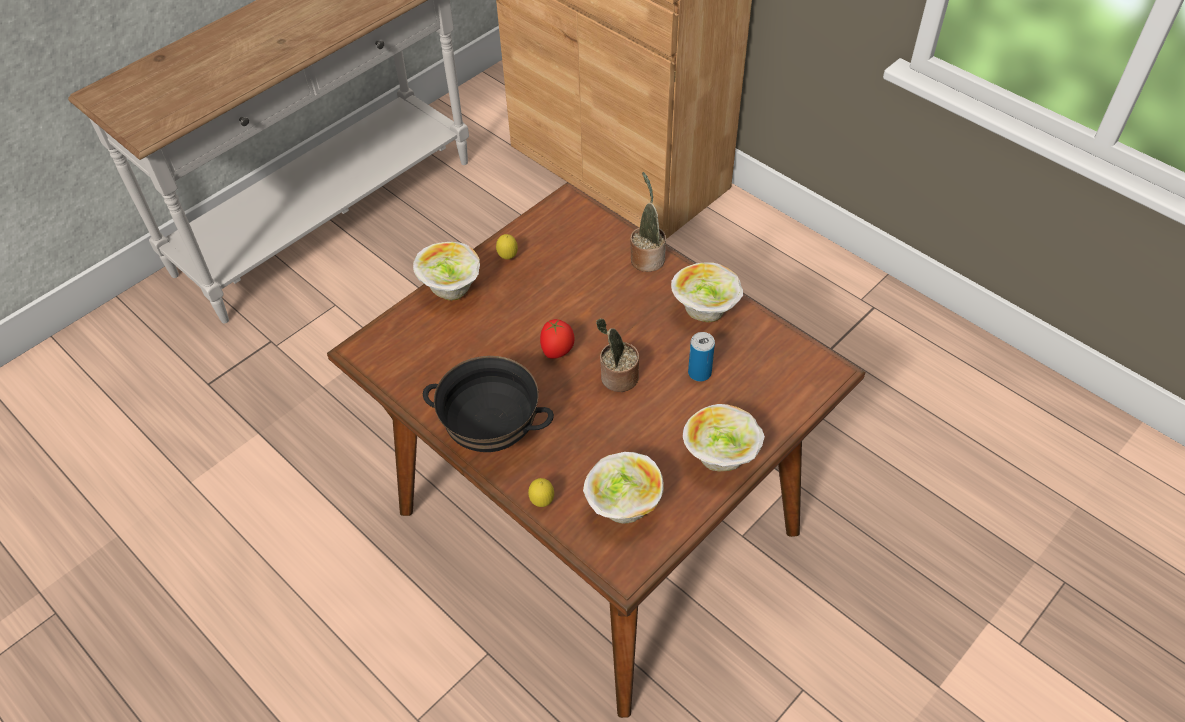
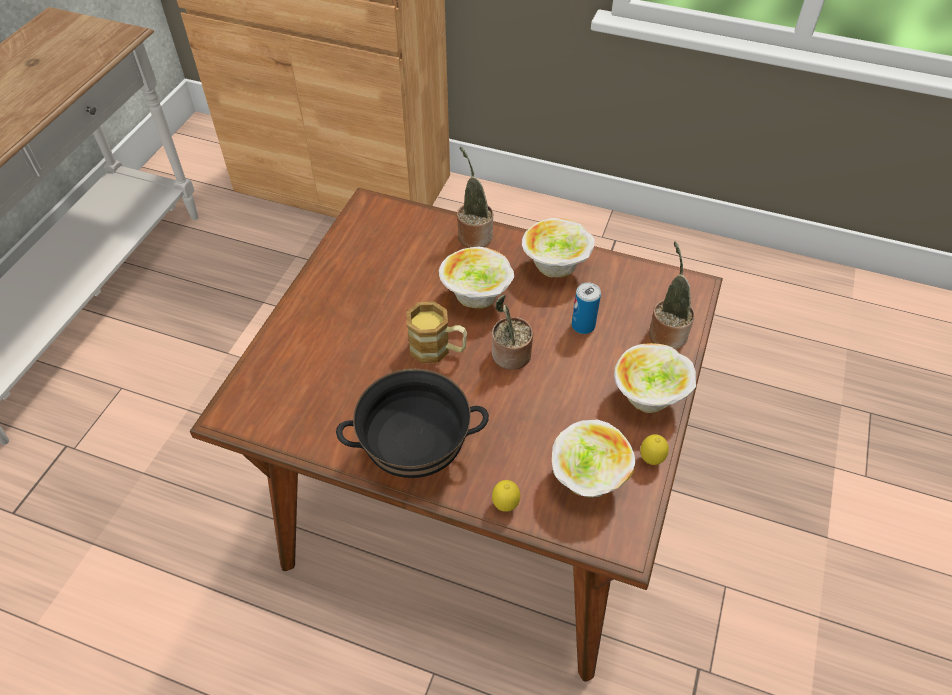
camera: 25 degrees left, 0 degrees up
(451, 290) = (296, 323): bowl -> bowl (476, 299)
(508, 257) = (338, 274): lemon -> lemon (651, 460)
(558, 352) = (438, 349): tomato -> mug
(774, 405) = (666, 333): none -> potted plant

